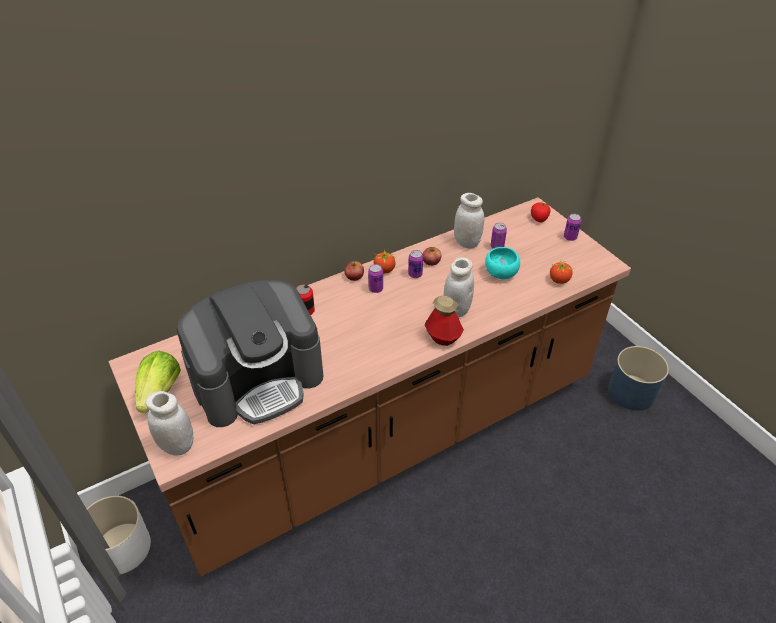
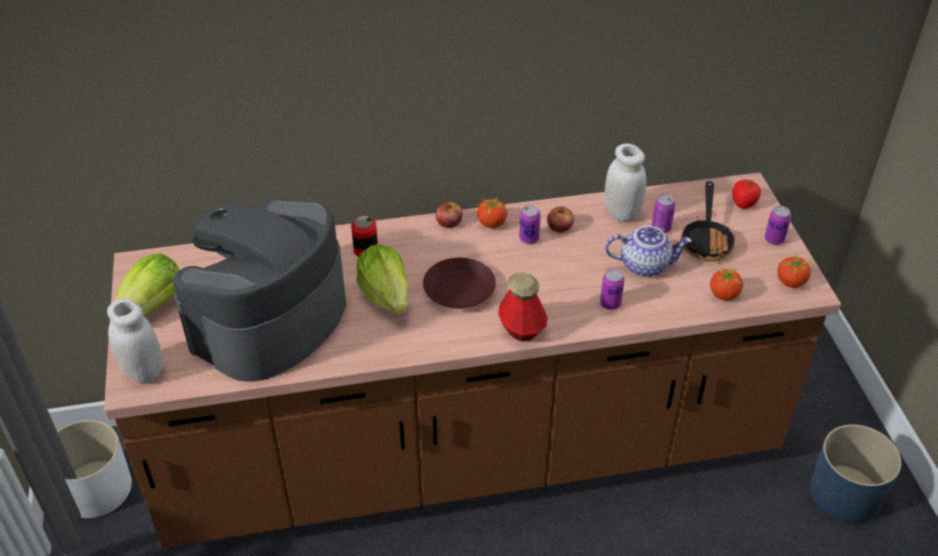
camera: 20 degrees right, 0 degrees up
(258, 379) = (269, 320): coffee machine -> coffee machine turned 135 degrees clockwise
(336, 339) = (386, 295): none -> lettuce
(375, 289) = (468, 245): can -> can (610, 303)
(385, 320) = (458, 289): none -> brown plate
(456, 310) = (559, 299): white jar -> none
(500, 273) = (645, 265): turquoise bowl -> teapot
(529, 247) = (706, 239): none -> frying pan
(594, 261) = (791, 282): none -> tomato

